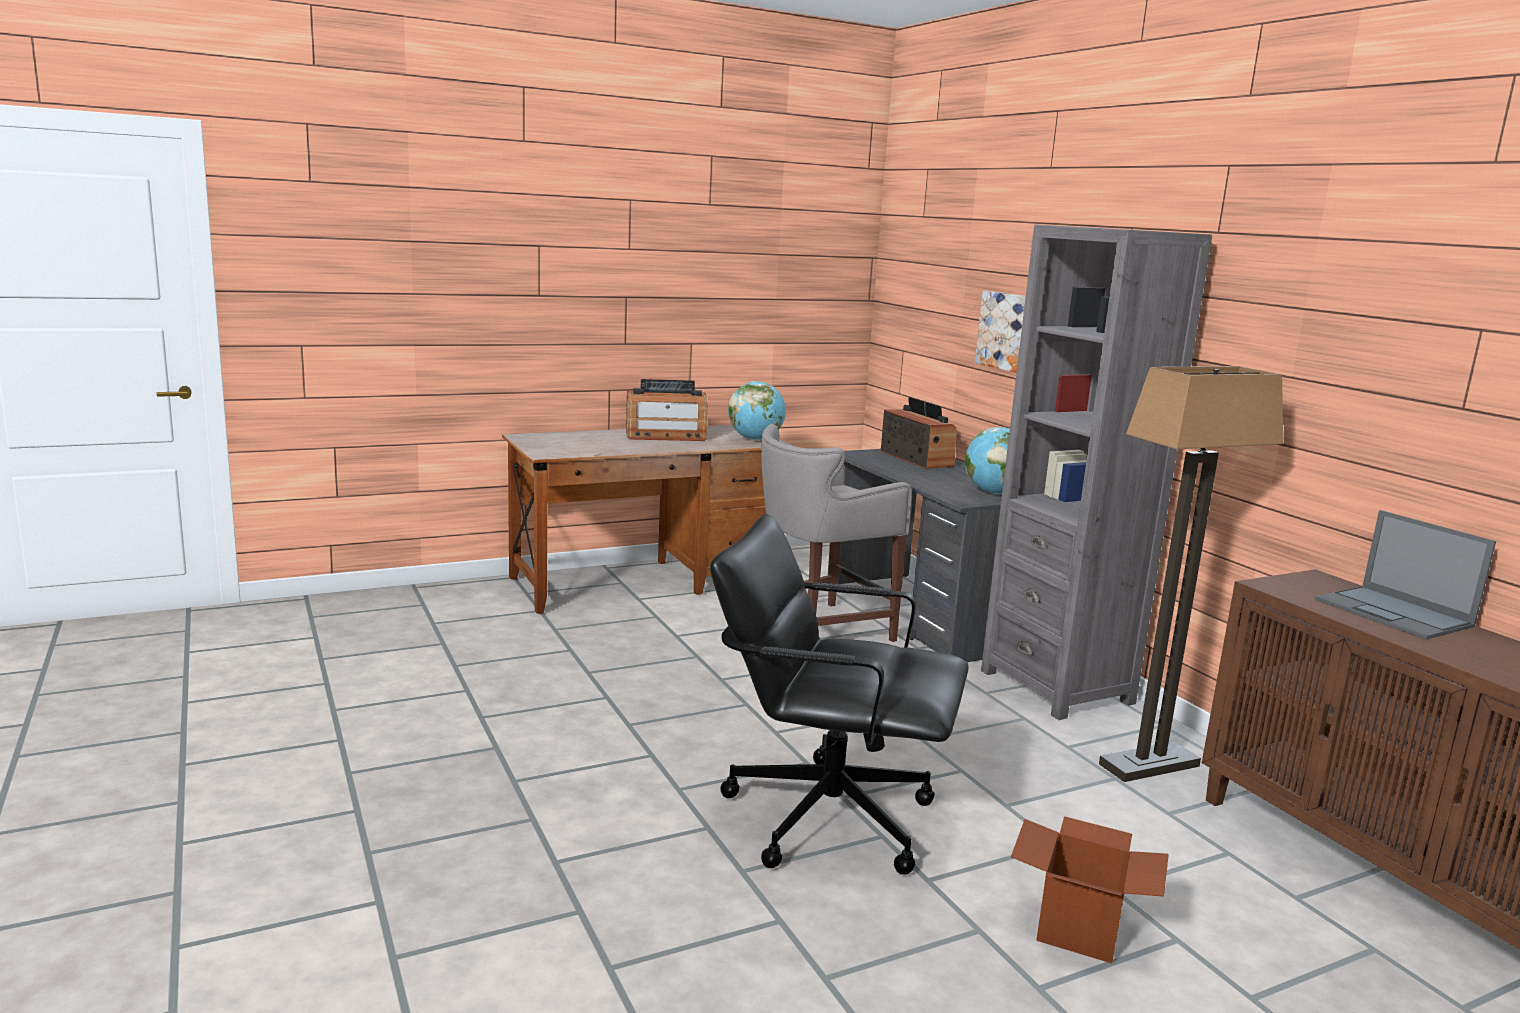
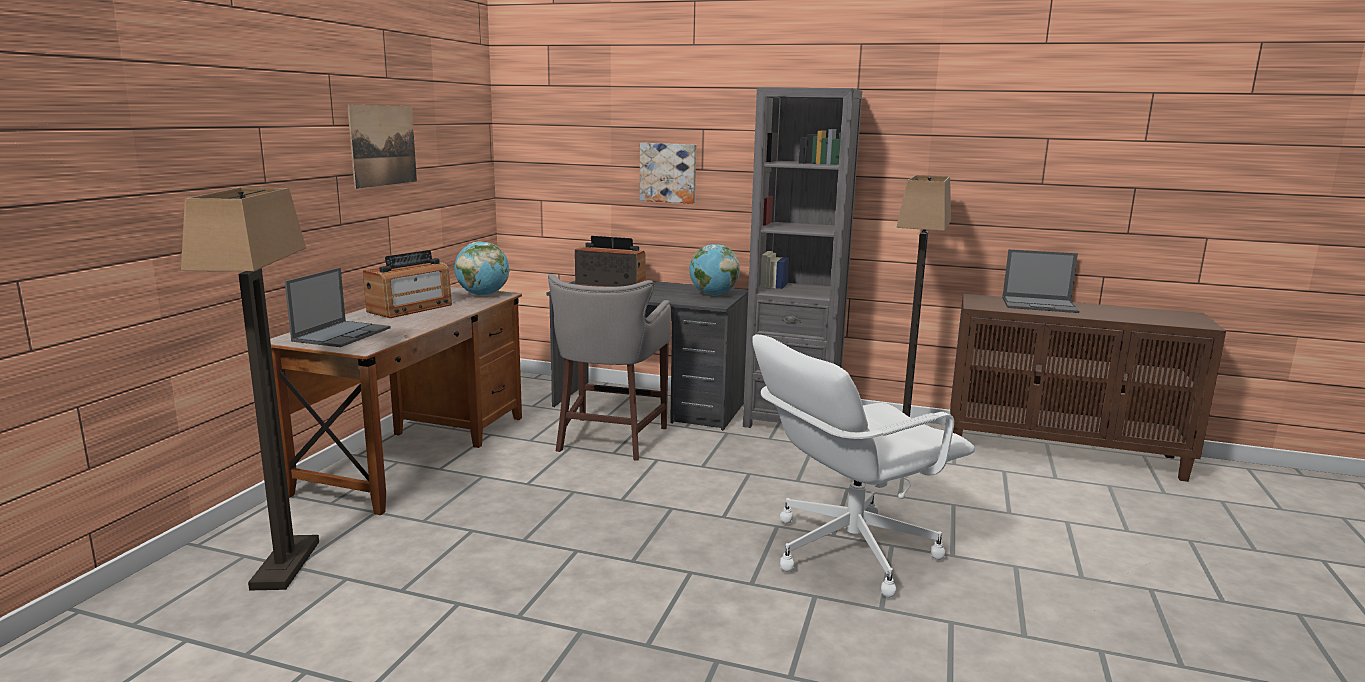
camera: 45 degrees left, 0 degrees up
(431, 620) = (286, 565): none -> floor lamp
(563, 442) = (342, 334): none -> laptop
(692, 272) = (383, 145): none -> picture
(827, 815) = (849, 550): black office chair -> white office chair
(1079, 930) = (1038, 540): cardboard box -> none

